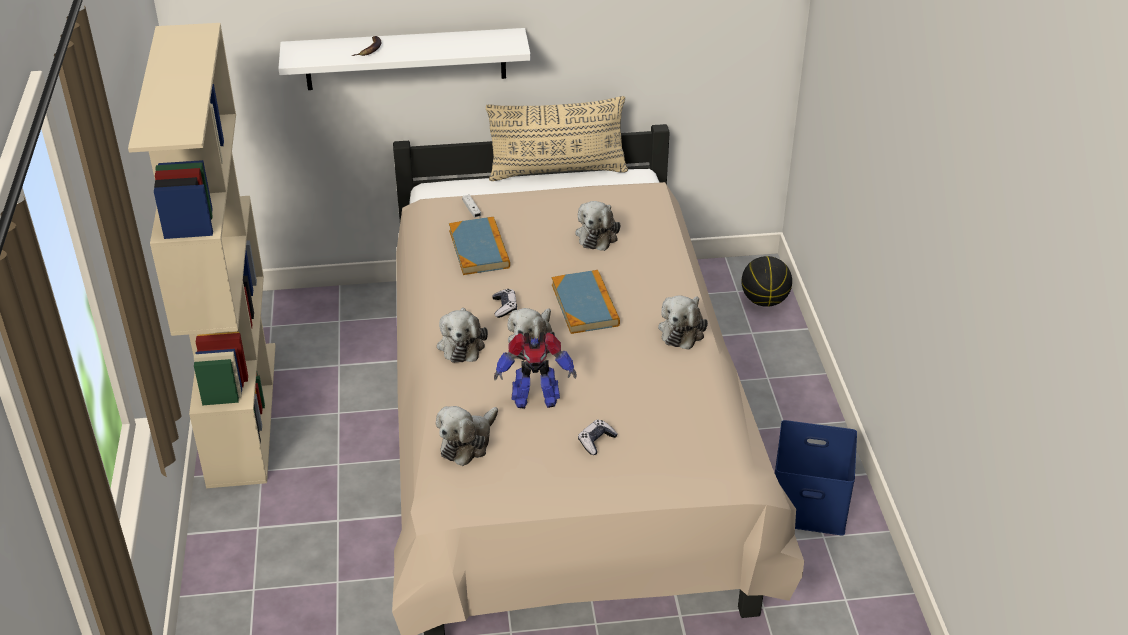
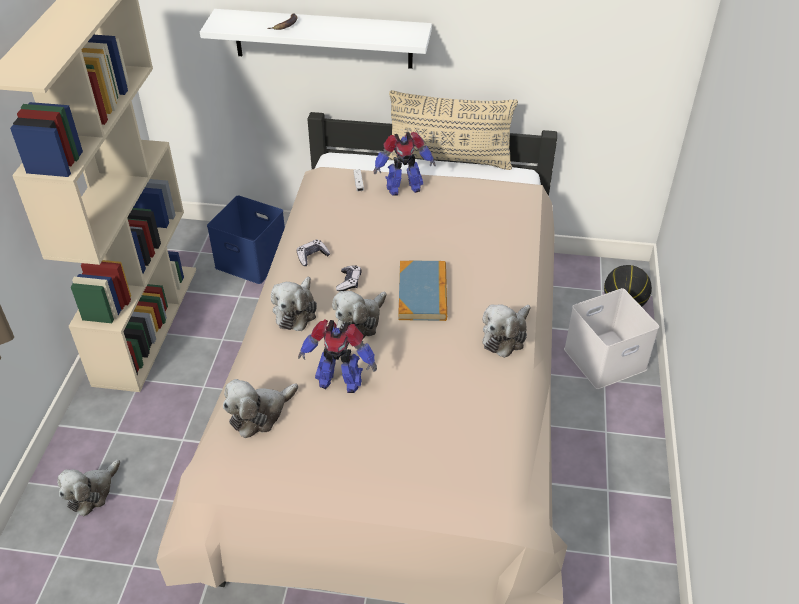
camera: 15 degrees right, 5 degrees up
(479, 249) = (350, 221): book -> none
(521, 206) = (403, 187): none -> toy robot
(596, 441) = (379, 439): game controller -> game controller (312, 256)
(598, 235) = (461, 226): plush toy -> plush toy (92, 493)
(762, 359) = (604, 360): none -> white storage box
(810, 502) = (607, 516): blue storage box -> blue storage box (253, 259)

